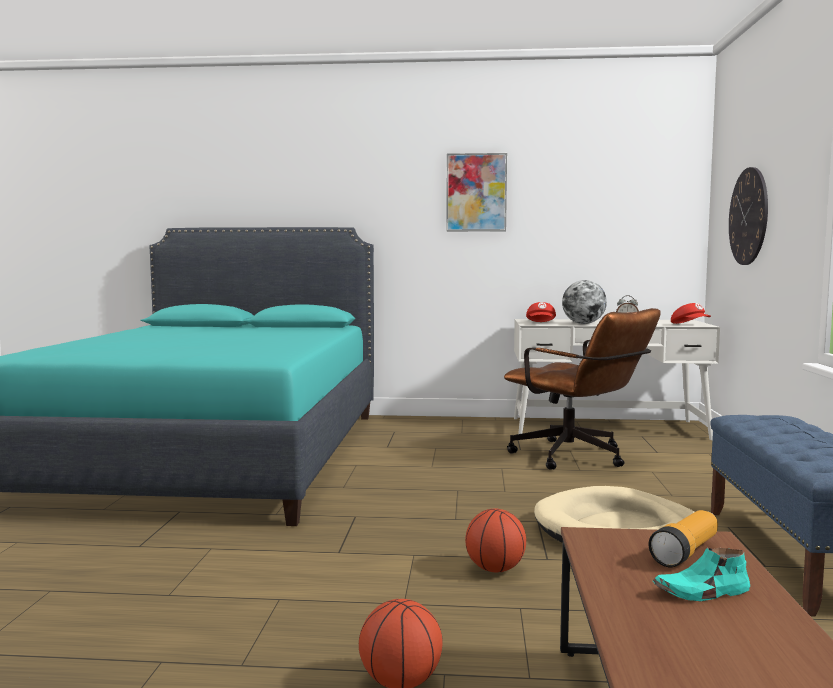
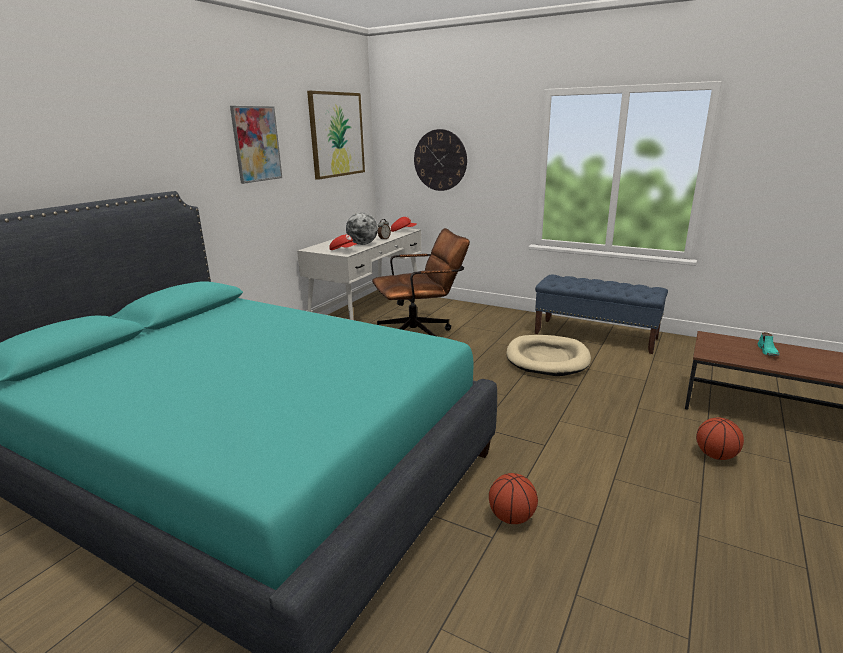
camera: 65 degrees left, 15 degrees up
(495, 569) = (588, 402): basketball -> basketball (511, 517)
(621, 186) = (337, 135): none -> picture
(685, 553) = (725, 343): flashlight -> none

